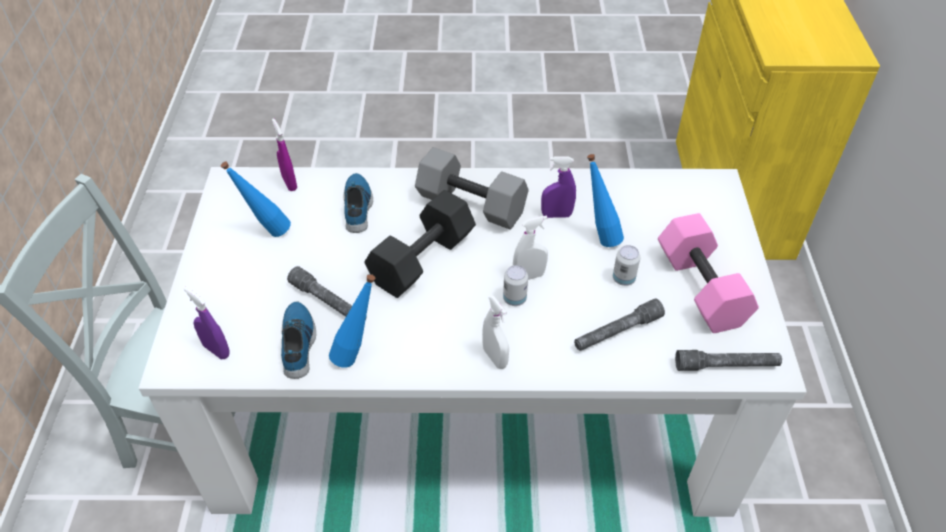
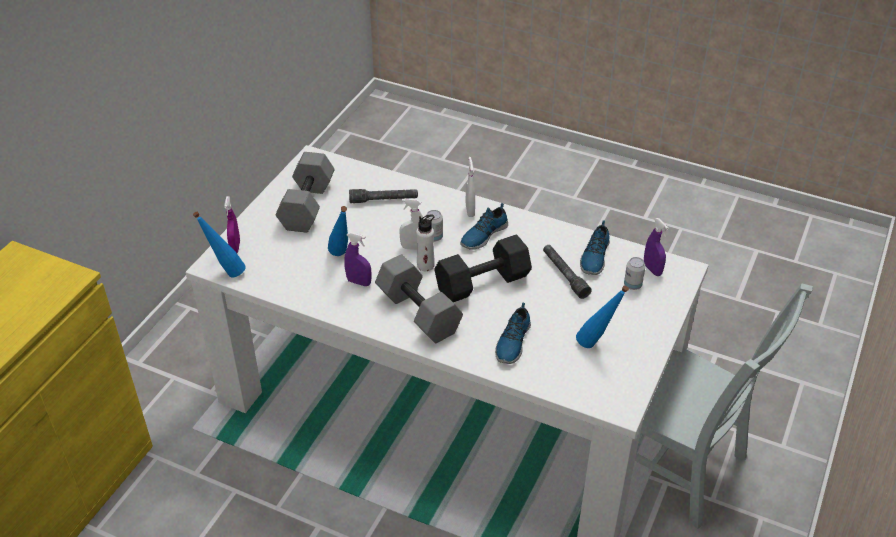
camera: 155 degrees left, 5 degrees down
(289, 183) = (564, 385): purple spray bottle -> purple spray bottle (235, 247)
(357, 354) = (557, 238): blue bottle -> blue bottle (225, 272)
(456, 325) = (483, 235): none -> shoe
(499, 259) = (425, 265): none -> white bottle
(623, 279) = (351, 226): can -> can (632, 285)
(698, 288) = (308, 206): pink dumbbell -> grey dumbbell
(726, 365) = (336, 166): grey flashlight -> none

